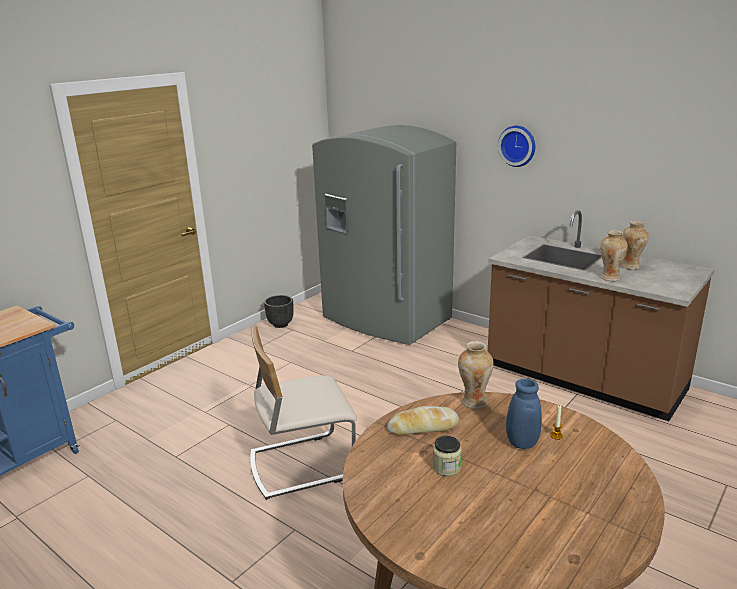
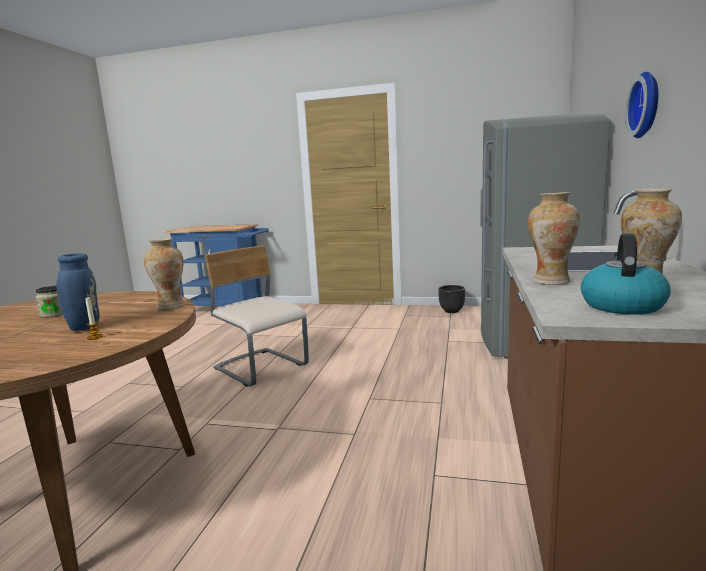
camera: 65 degrees right, 10 degrees down
(423, 427) = (124, 301): bread -> none
(665, 281) = (621, 305): none -> kettle

